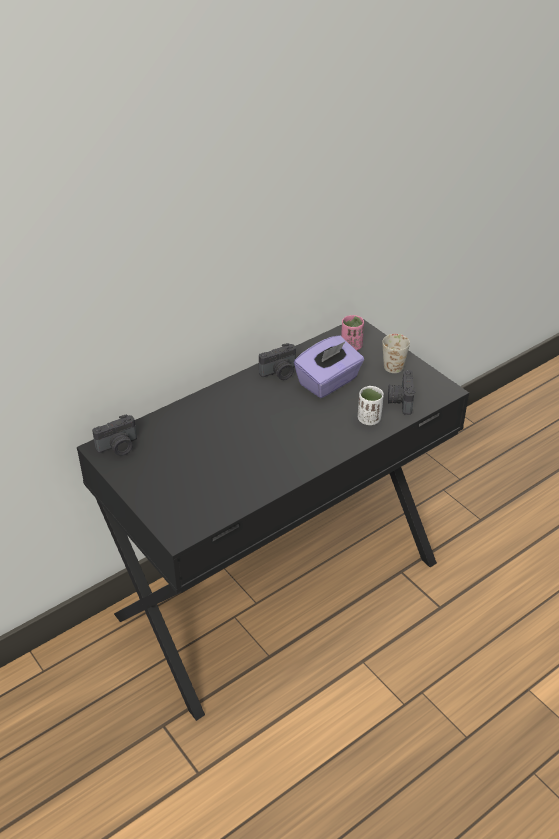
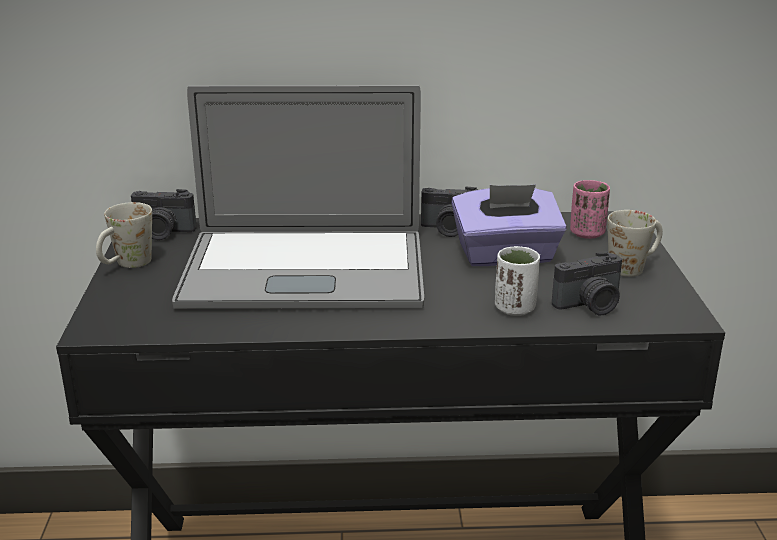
camera: 35 degrees right, 15 degrees down
(132, 483) = (126, 265): none -> white mug
(238, 440) = (304, 270): none -> laptop
(400, 401) = (590, 305): camera -> camera turned 150 degrees counterclockwise

